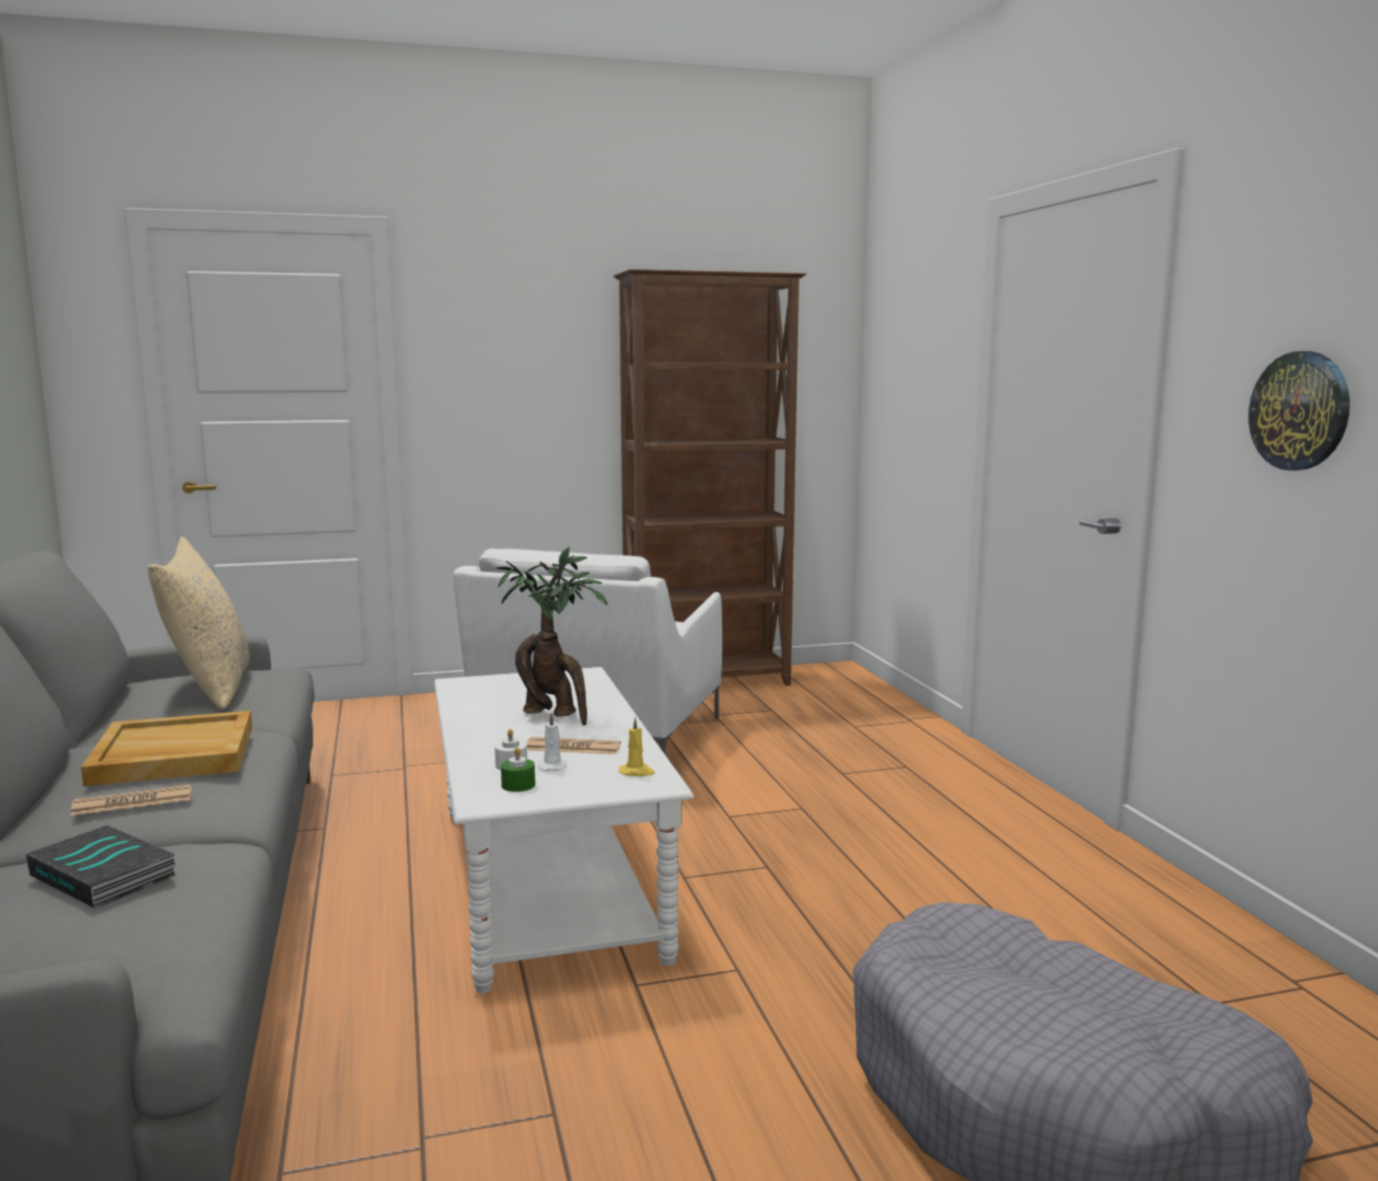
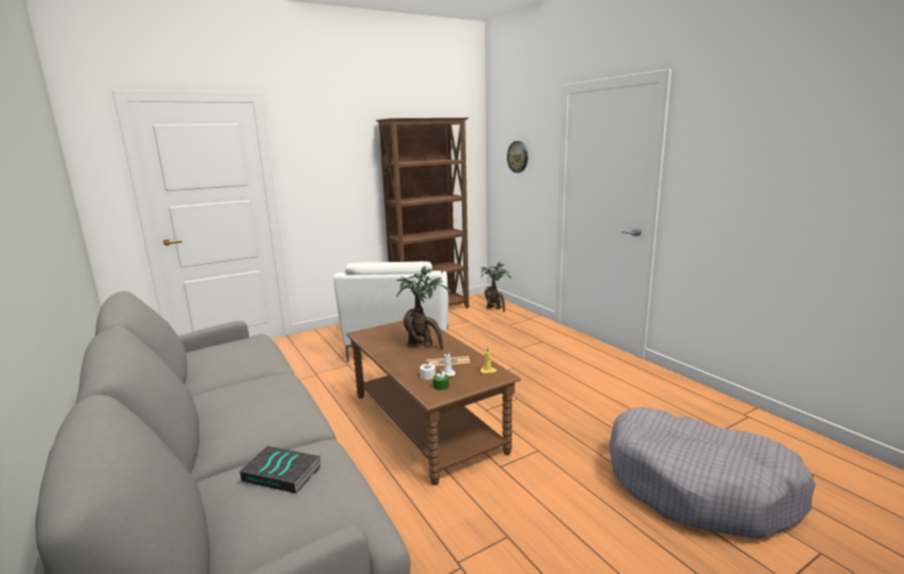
camera: 15 degrees left, 5 degrees up
(133, 802) = (258, 427): newspaper -> none
(172, 755) = (253, 397): beige tray -> none
(210, 687) = (232, 353): beige pillow -> none
(548, 880) = (426, 422): white coffee table -> brown coffee table
(846, 693) = (495, 309): none -> potted plant
(1300, 411) = (735, 185): wall clock -> wall clock (518, 156)

